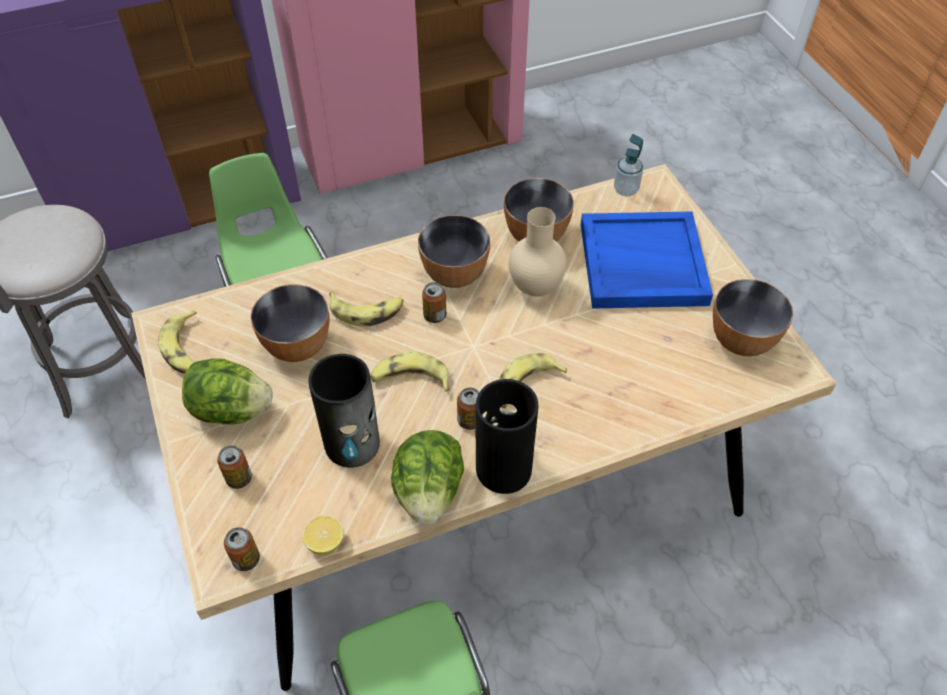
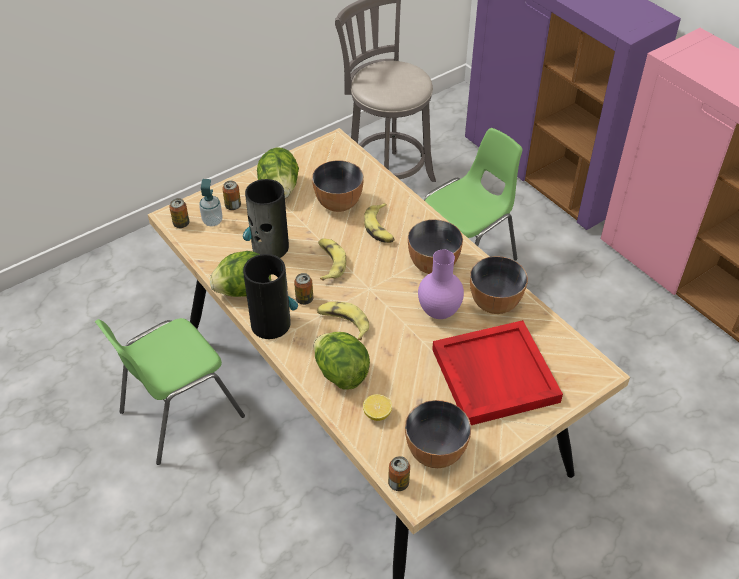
camera: 75 degrees right, 5 degrees down
(185, 349) = (318, 157): banana -> none
(325, 542) = (198, 253): lemon -> lemon (377, 414)
(435, 315) = (390, 263): can -> can (398, 483)
(535, 287) = (440, 312): beige vase -> purple vase
(608, 405) = (340, 373): none -> lettuce
(625, 190) = (579, 352): soap dispenser -> soap dispenser (212, 221)
(641, 264) = (493, 375): blue tray -> red tray

